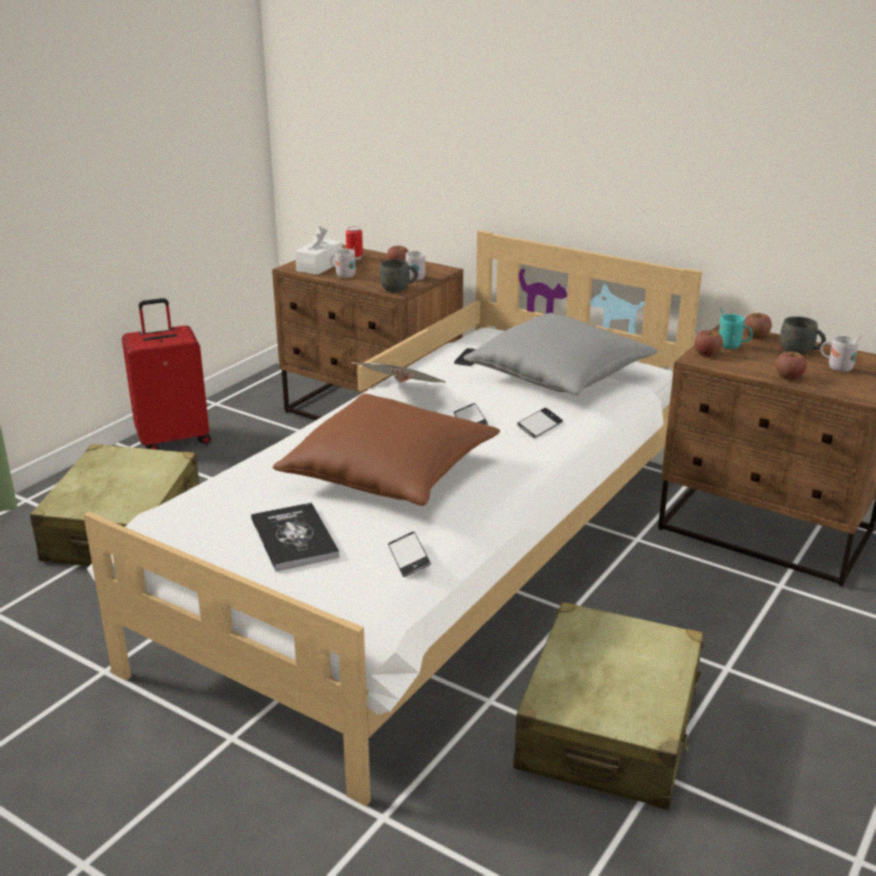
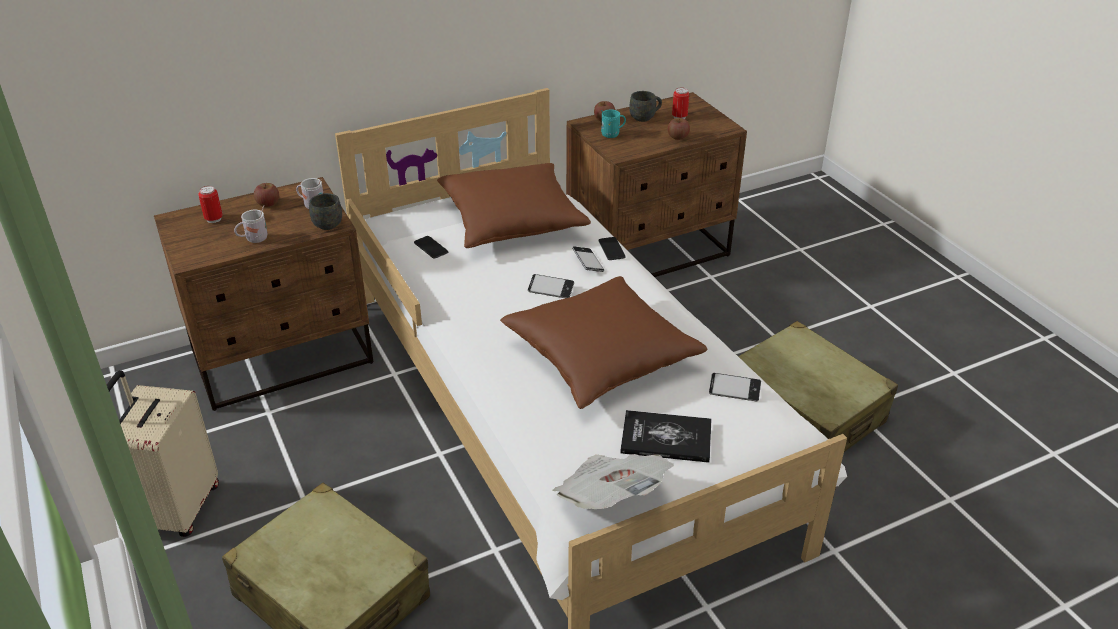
camera: 60 degrees left, 10 degrees up
(174, 439) = (177, 509): red suitcase -> beige suitcase
(319, 266) = (208, 245): white tissue box -> none
(404, 397) = (472, 305): newspaper -> newspaper (610, 499)
(559, 376) = (512, 221): grey pillow -> brown pillow
(580, 432) = (611, 249): none -> phone
(707, 354) = (615, 148): apple -> none
(836, 367) = (679, 117): white mug -> can

